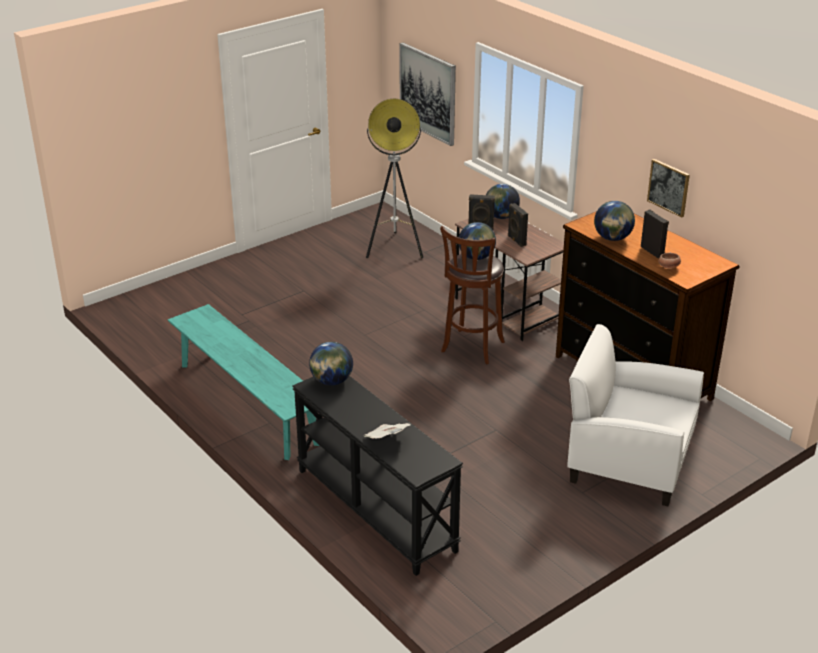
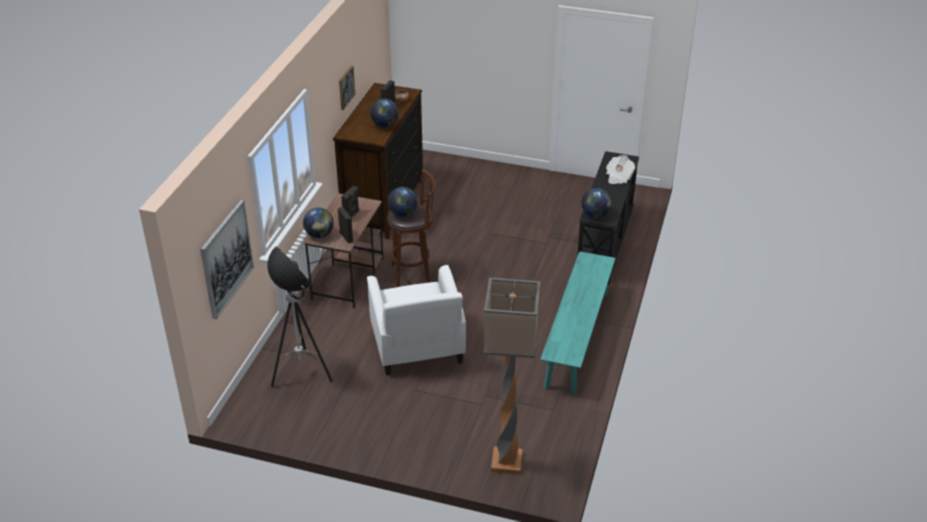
camera: 125 degrees left, 5 degrees up
(165, 301) = (507, 461): none -> floor lamp
(628, 462) = (470, 183): white armchair -> white armchair (417, 346)

